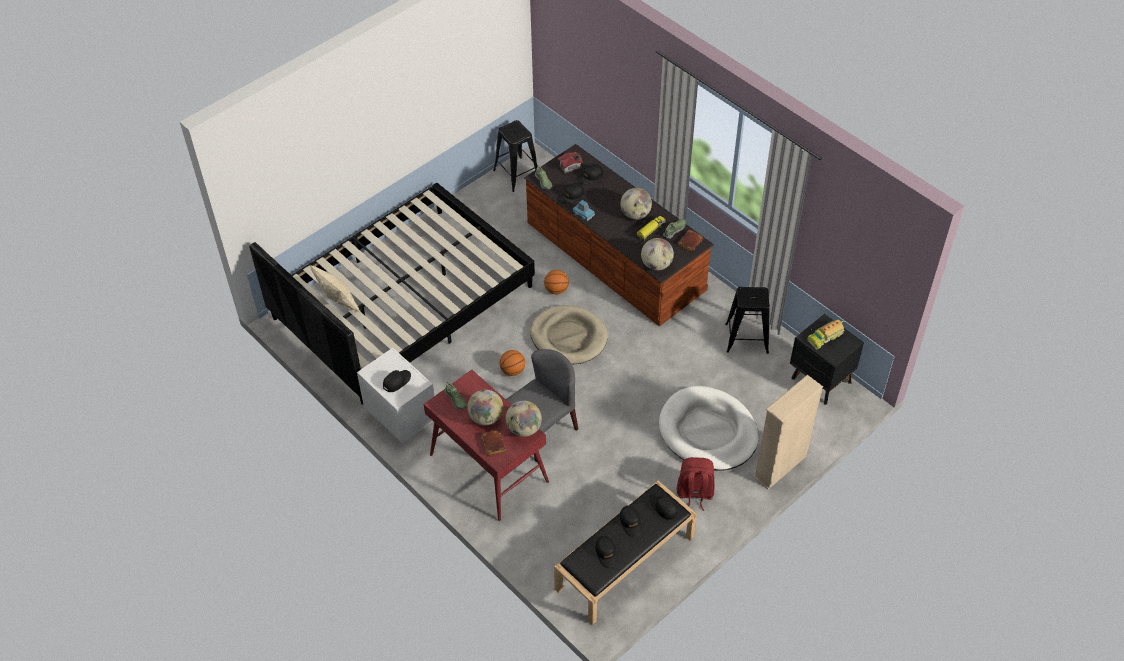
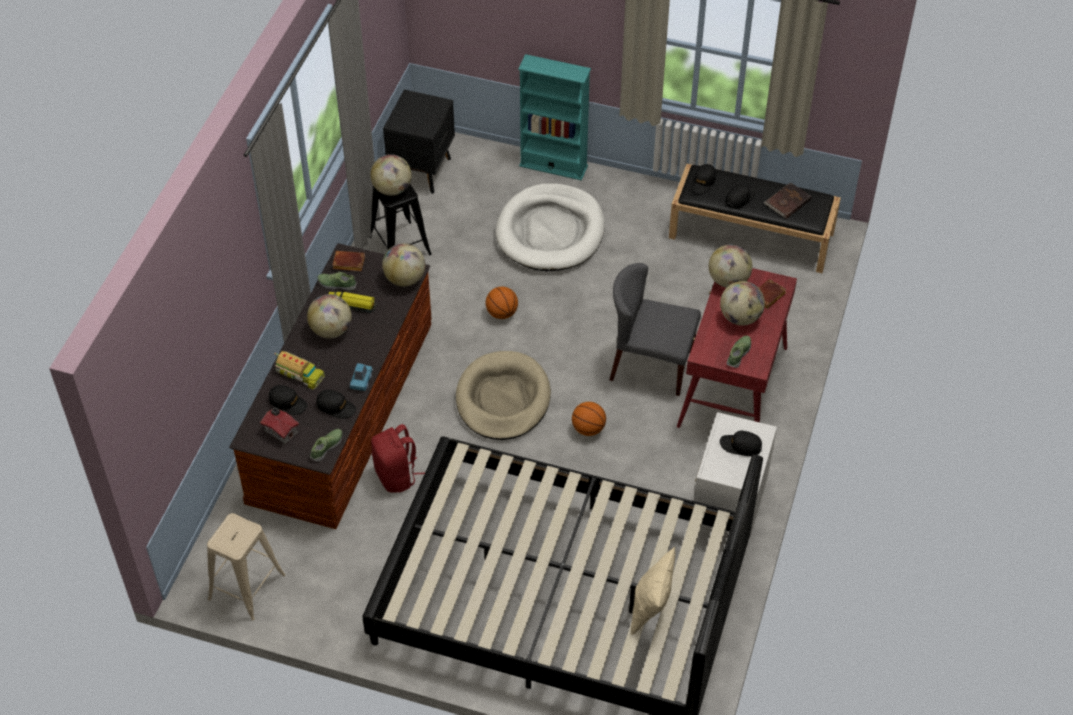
camera: 120 degrees left, 0 degrees up
(517, 174) = (246, 587): black stool -> beige stool
(556, 290) = (436, 444): basketball -> basketball (502, 313)
(606, 553) = (787, 202): black cap -> brown book
(694, 493) = (633, 215): red backpack -> red backpack (397, 476)
(754, 295) = (392, 189): none -> globe
(780, 466) = (553, 166): beige bookcase -> turquoise bookcase
(825, 336) = (416, 117): toy truck -> toy truck (299, 374)

